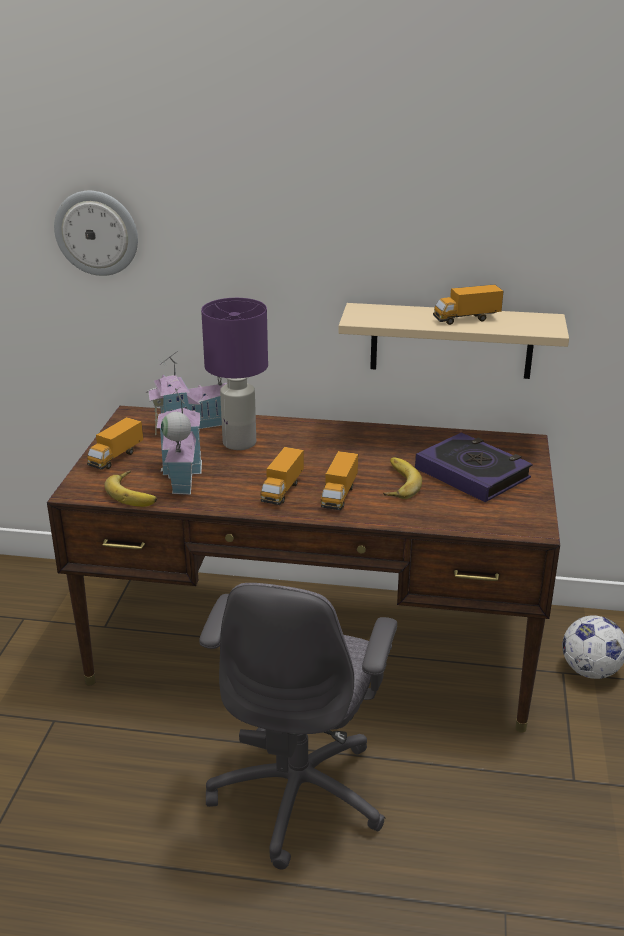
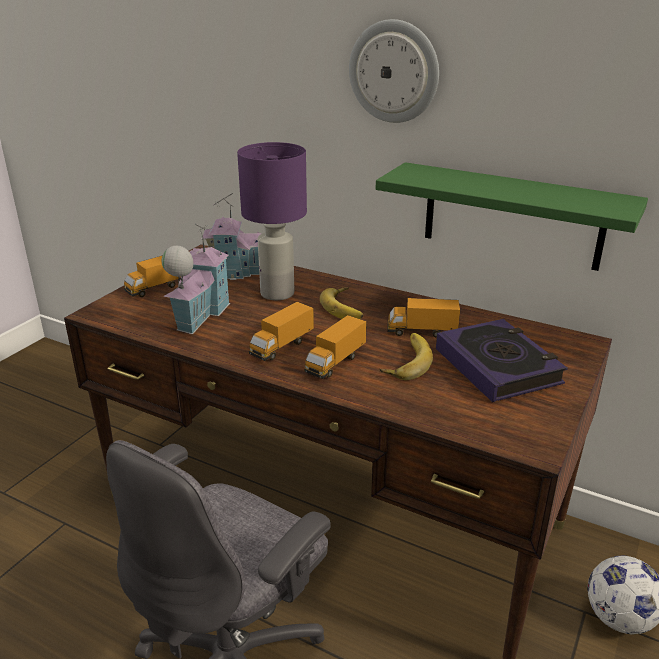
camera: 20 degrees right, 0 degrees up
(97, 233) = (184, 73): wall clock -> wall clock (394, 72)
(135, 493) = (144, 323): banana -> banana (346, 307)
(451, 341) = (512, 216): beige shelf -> green shelf
(466, 319) = (522, 190): toy truck -> toy truck (421, 332)

